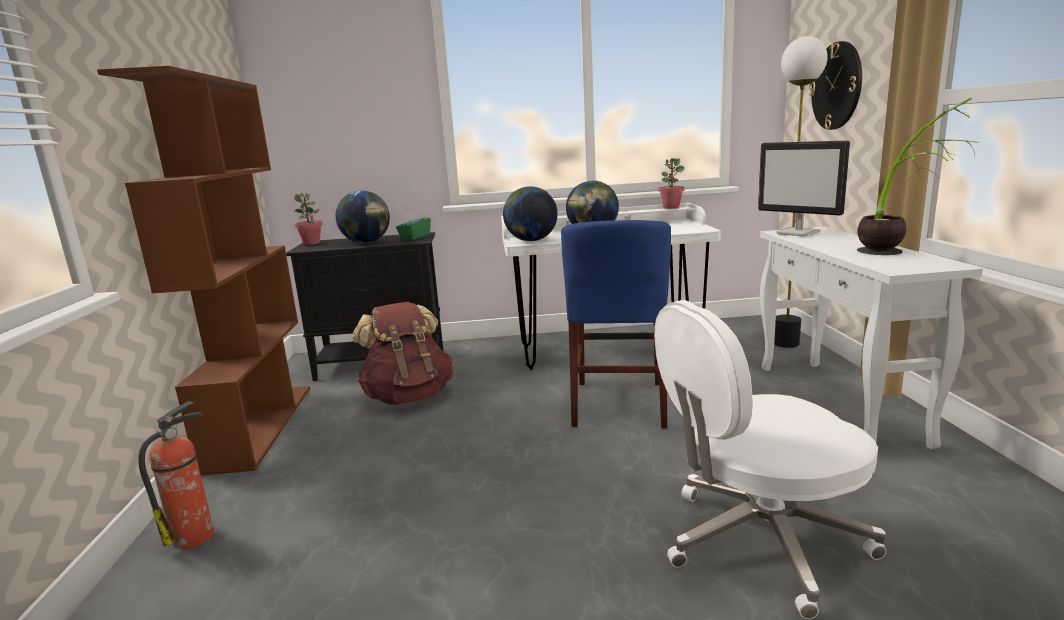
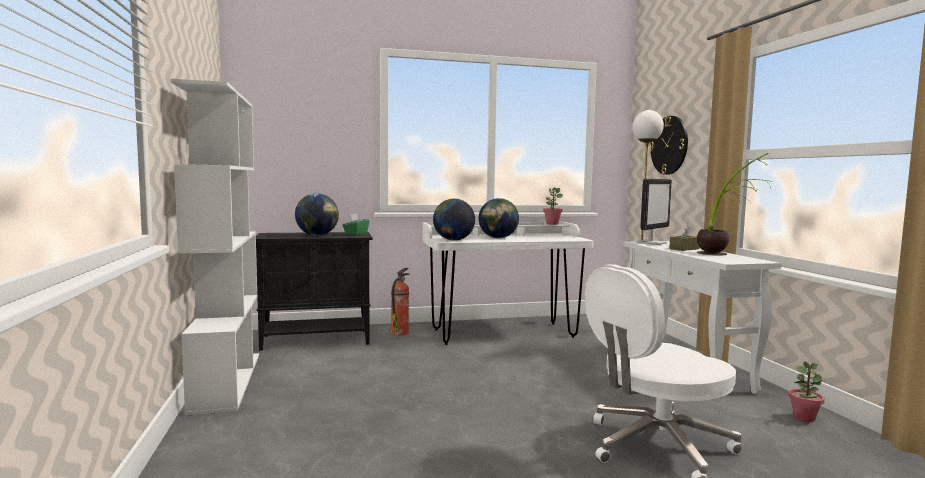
camera: 10 degrees left, 10 degrees down
(196, 536) = (206, 454): fire extinguisher -> fire extinguisher (400, 332)
(260, 425) = (226, 381): brown bookcase -> white bookcase
(311, 243) = (268, 234): potted plant -> potted plant (804, 418)
(409, 396) = (350, 361): brown backpack -> none
(619, 403) = (525, 367): blue chair -> none
(799, 233) = (651, 243): monitor -> monitor turned 90 degrees counterclockwise
(841, 243) = (684, 249): none -> brown tissue box

